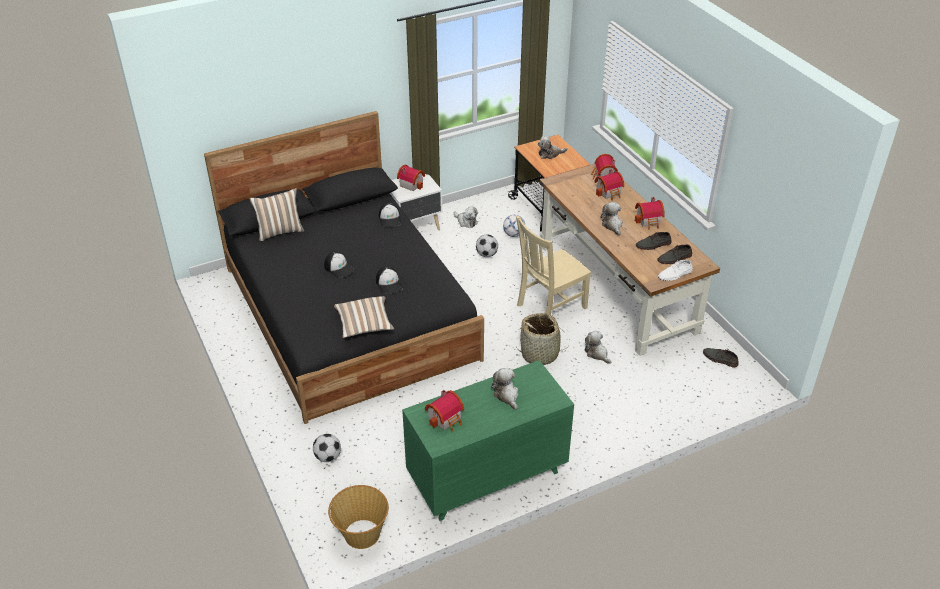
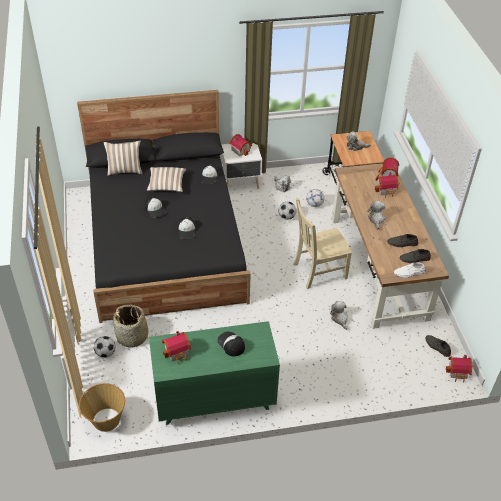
camera: 15 degrees right, 5 degrees up
(364, 325) = (155, 260): pillow -> pillow (166, 185)
(506, 395) = (231, 344): plush toy -> cap
(540, 354) = (295, 308): basket -> basket (132, 336)
(649, 221) = (408, 222): toy house -> toy house (458, 372)

